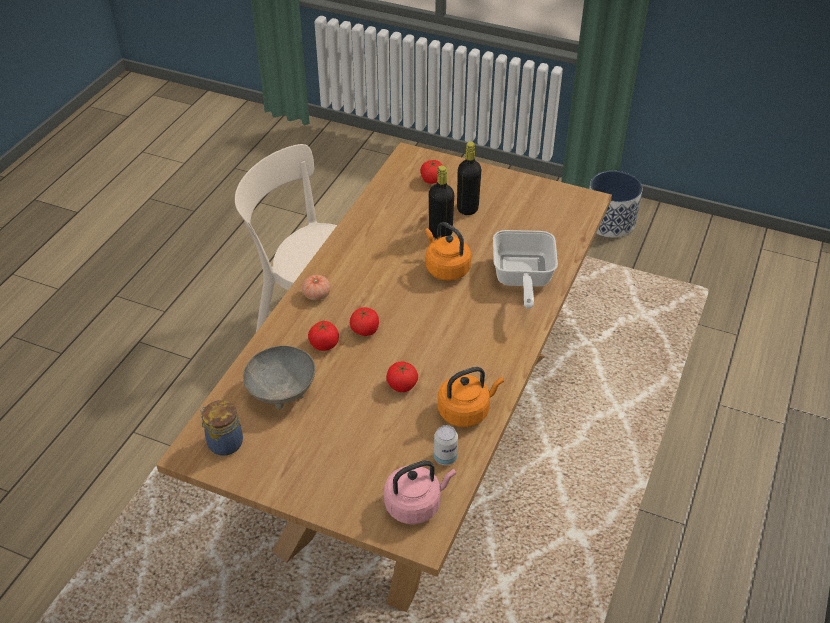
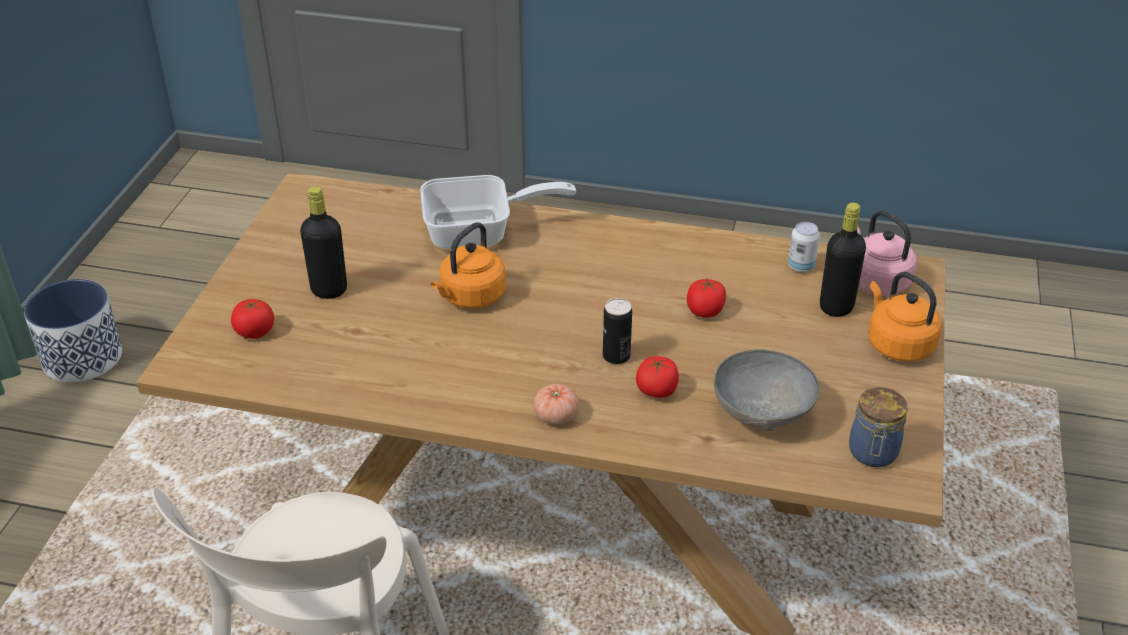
camera: 100 degrees left, 5 degrees down
(365, 330) = (616, 356): tomato -> can
(440, 233) = (390, 310): black bottle -> black bottle (836, 307)
(466, 411) = (725, 258): orange kettle -> orange kettle (897, 344)

